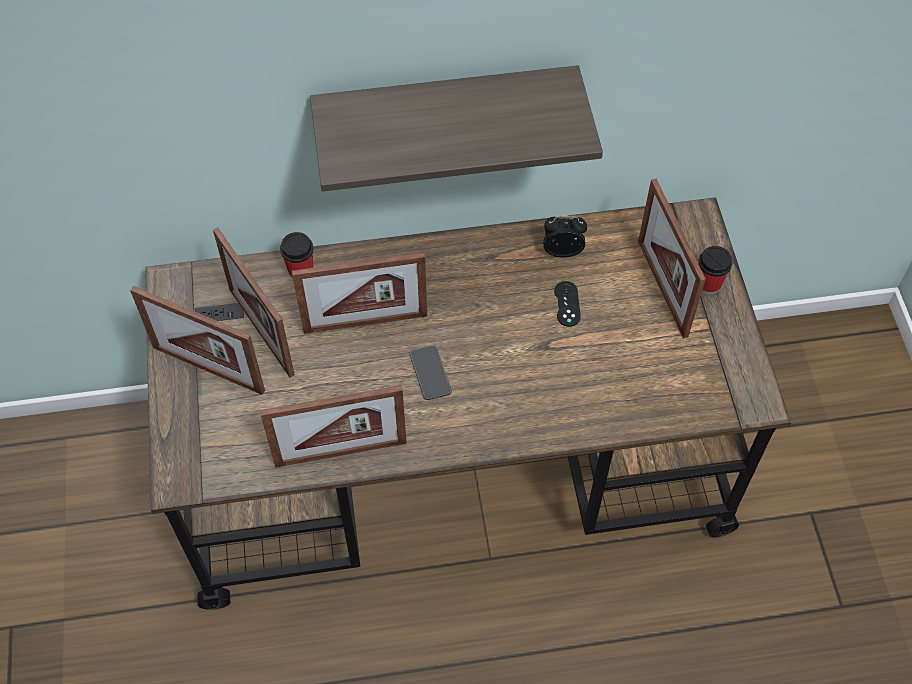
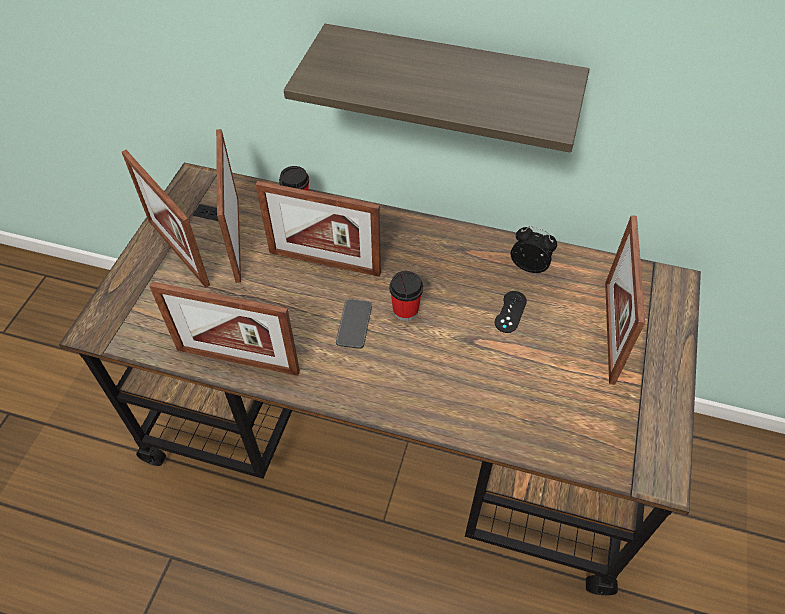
camera: 25 degrees right, 5 degrees down
(708, 284) = (658, 344): cup -> cup (405, 310)

